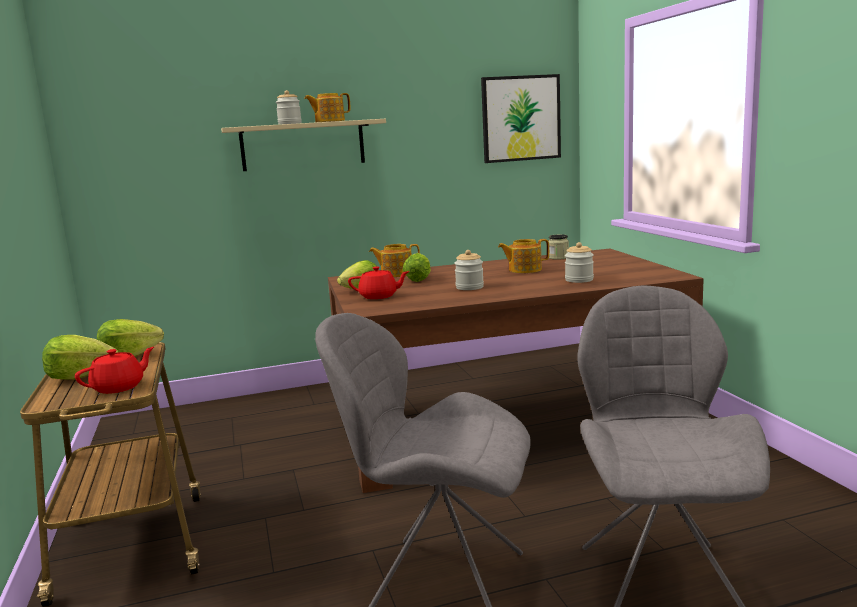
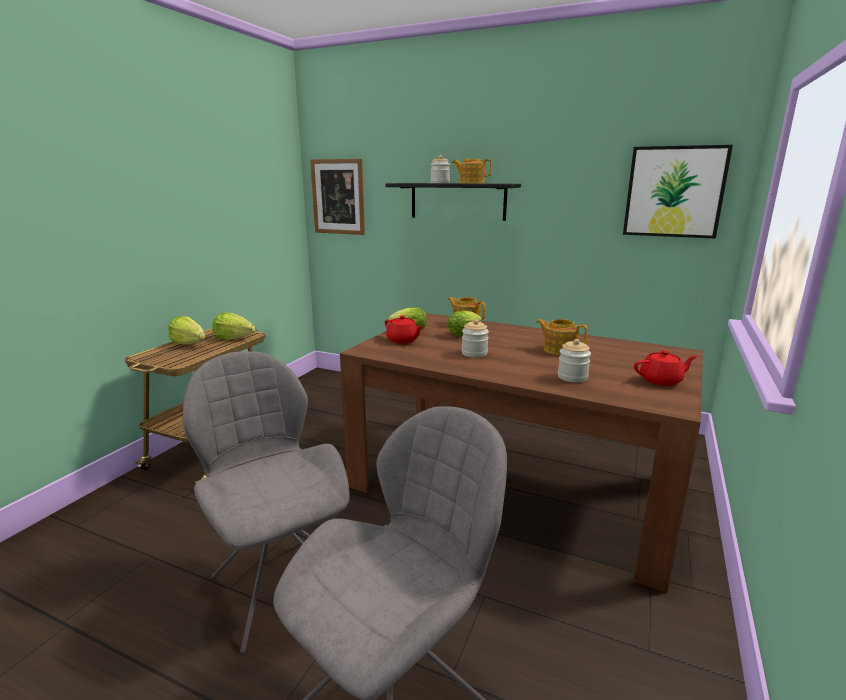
camera: 40 degrees right, 5 degrees up
(119, 154) = (338, 197): none -> picture
(119, 387) = (183, 358): red teapot -> red teapot (661, 381)
(303, 145) = (457, 201): beige shelf -> black shelf
(558, 257) = (623, 346): jar -> none

